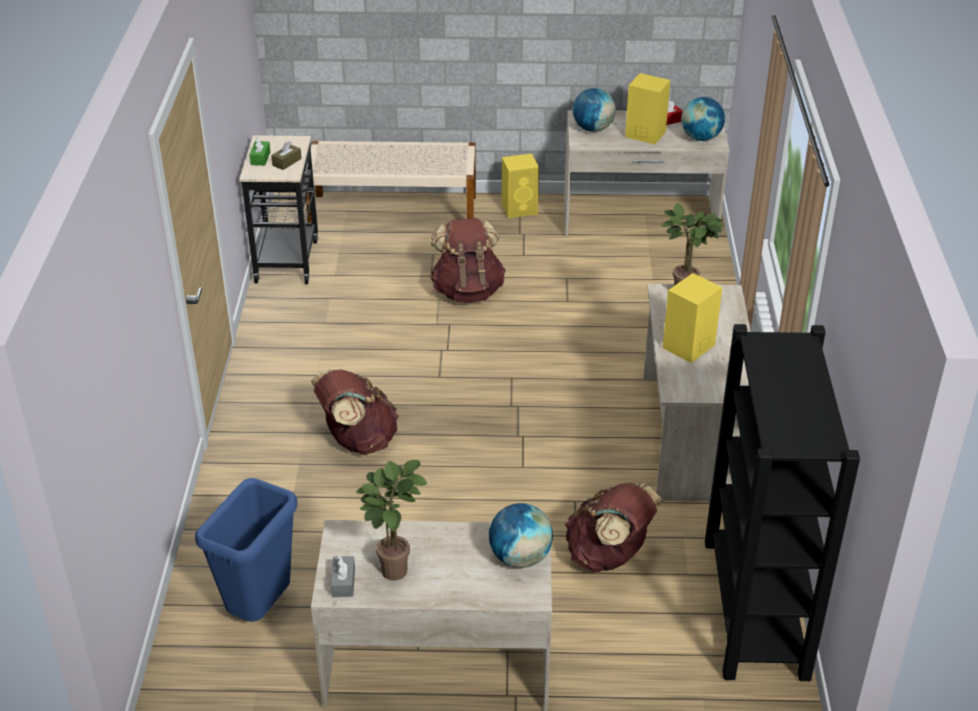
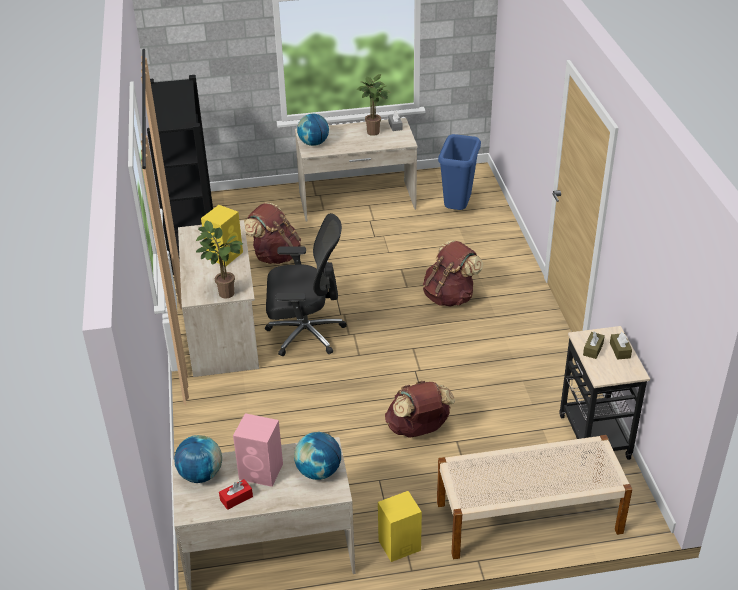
camera: 170 degrees right, 0 degrees up
(260, 158) = (620, 350): green tissue box -> brown tissue box
(578, 413) = (304, 335): none -> office chair
(644, 134) = (262, 472): yellow speaker -> pink speaker

